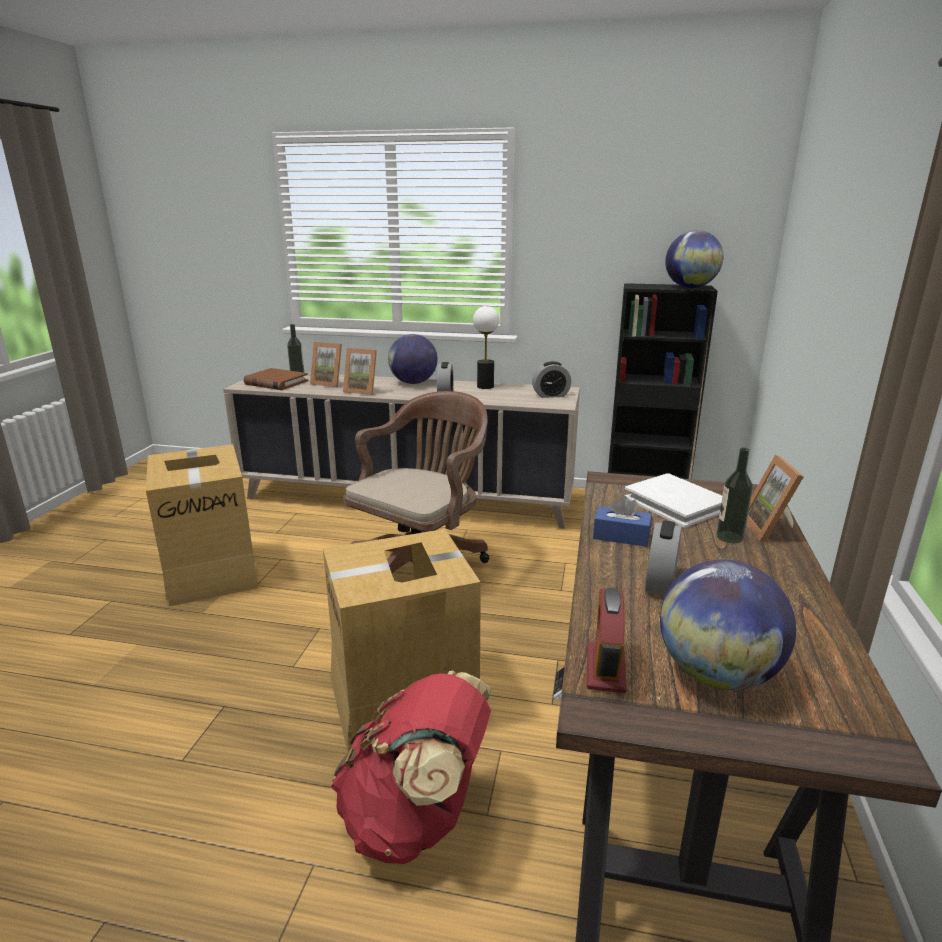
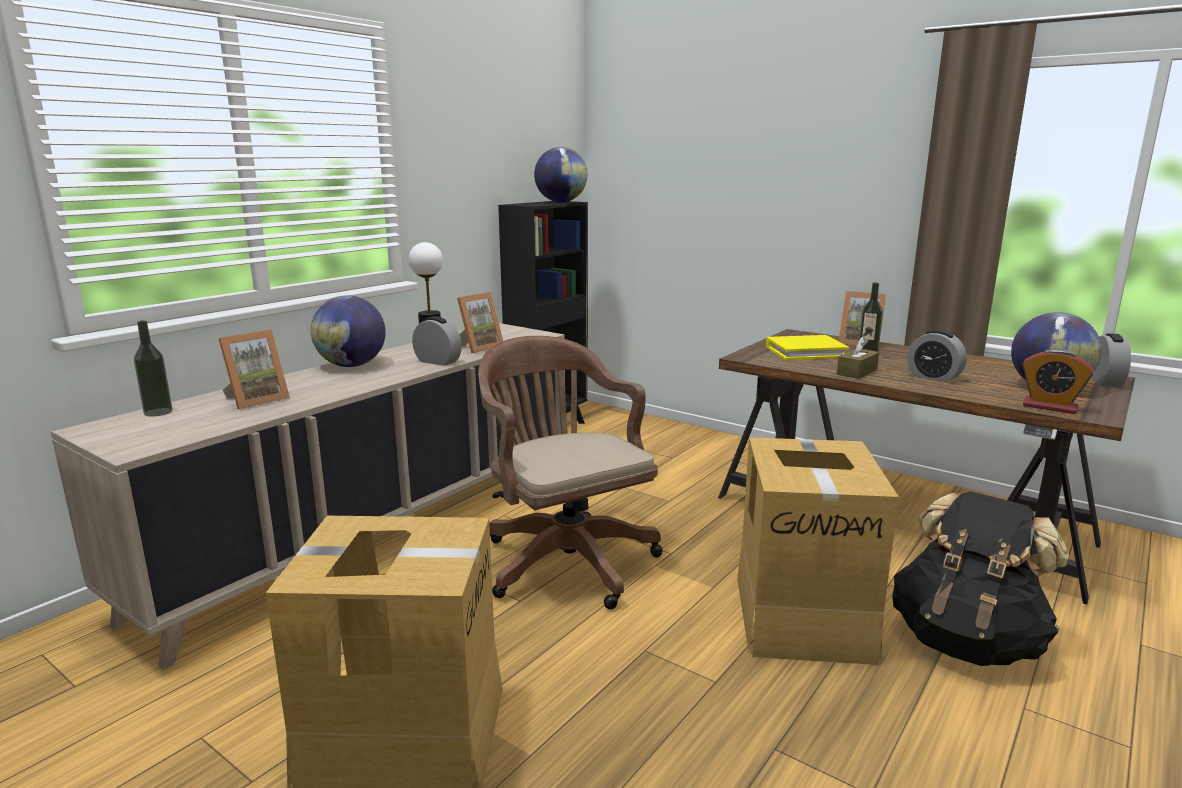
camera: 65 degrees left, 5 degrees down
(276, 382) = (171, 428): brown book -> none
(362, 391) = (336, 389): picture frame -> picture frame (478, 347)
(416, 817) = (966, 641): red backpack -> black backpack
(551, 395) = (507, 332): alarm clock -> alarm clock (1104, 381)
(621, 536) = (857, 372): blue tissue box -> brown tissue box
(675, 504) = (805, 351): white book -> yellow book

